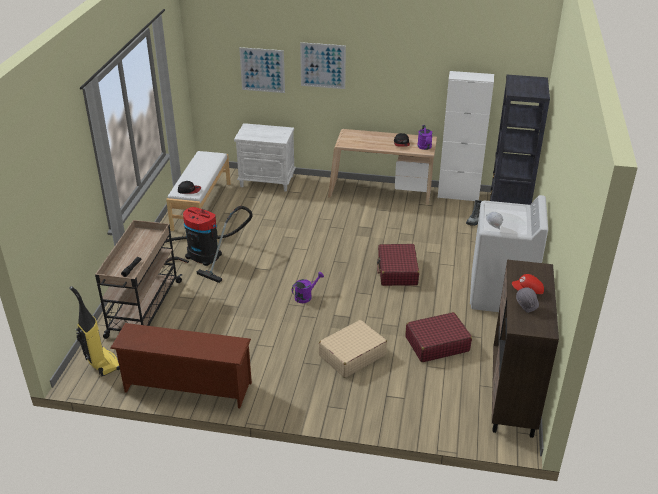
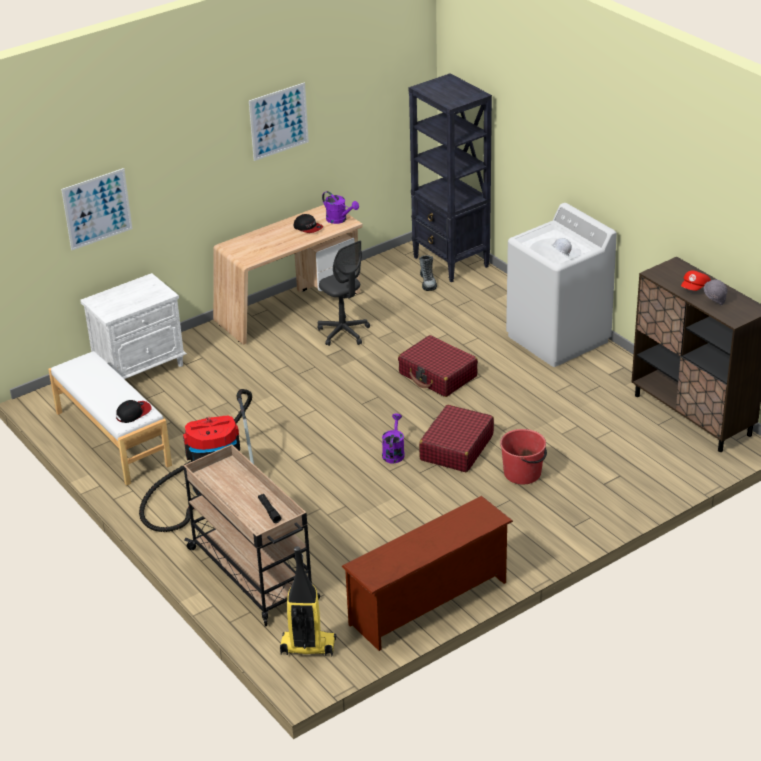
camera: 45 degrees left, 0 degrees up
(323, 65) = (178, 168): picture -> picture (278, 121)
(352, 355) = (523, 473): beige suitcase -> red bucket
(386, 220) = (343, 333): none -> grey office chair
(436, 344) = (574, 415): red suitcase -> red suitcase (456, 448)
(458, 195) = (371, 266): white cabinet -> none

